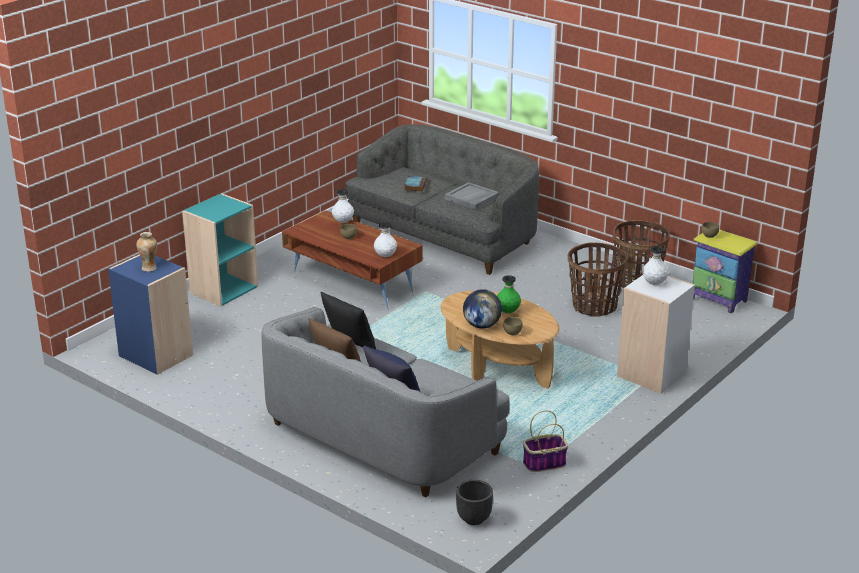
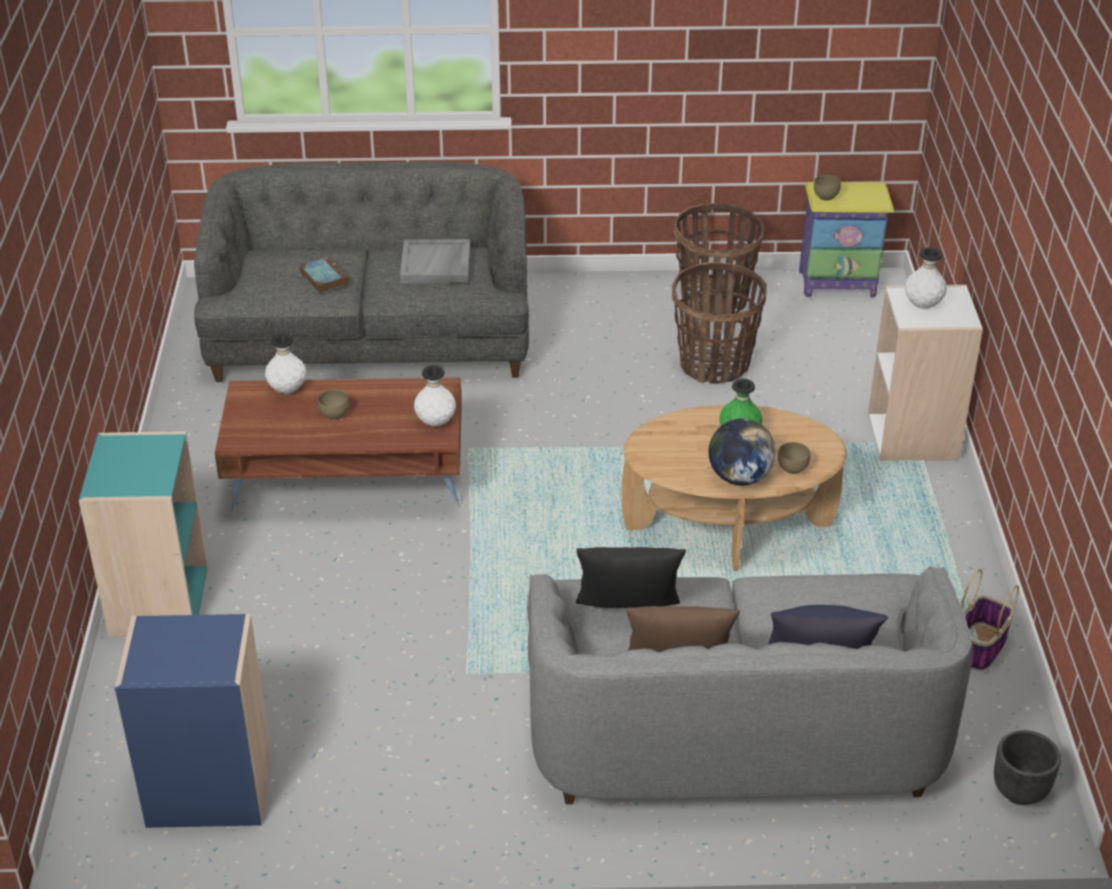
camera: 40 degrees left, 10 degrees up
(149, 268) = (190, 647): vase -> none

